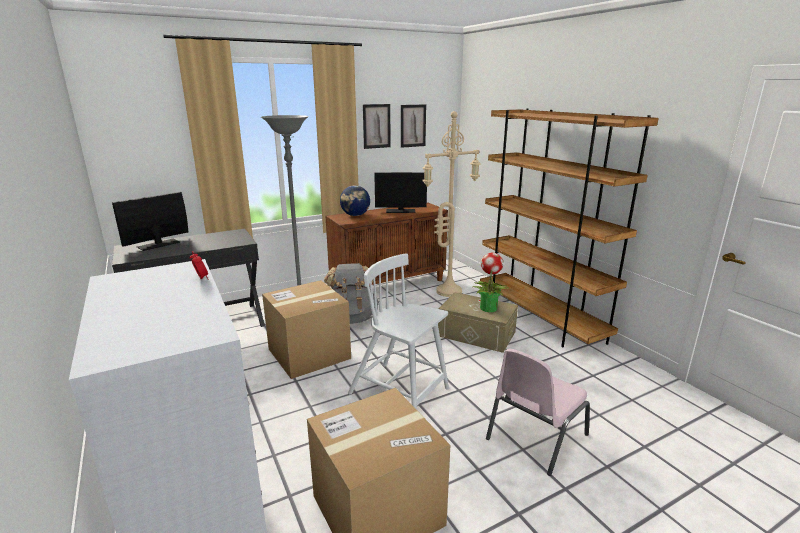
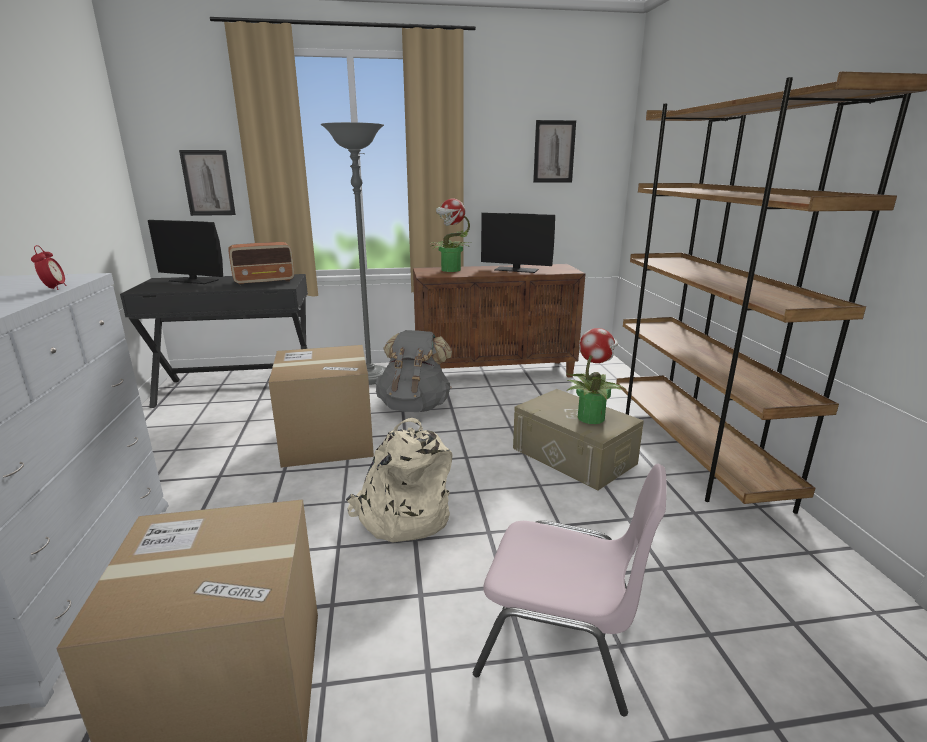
camera: 20 degrees right, 0 degrees up
(158, 244) = (193, 280): monitor -> monitor turned 135 degrees counterclockwise
(222, 239) = (265, 281): none -> radio
(355, 215) = (450, 270): globe -> potted plant
(376, 126) = (497, 150): picture -> picture (208, 183)
(400, 392) = (402, 515): white chair -> beige backpack
(449, 290) = (573, 391): beige floor lamp -> none
(534, 437) = (561, 642): pink chair -> pink chair turned 135 degrees counterclockwise

